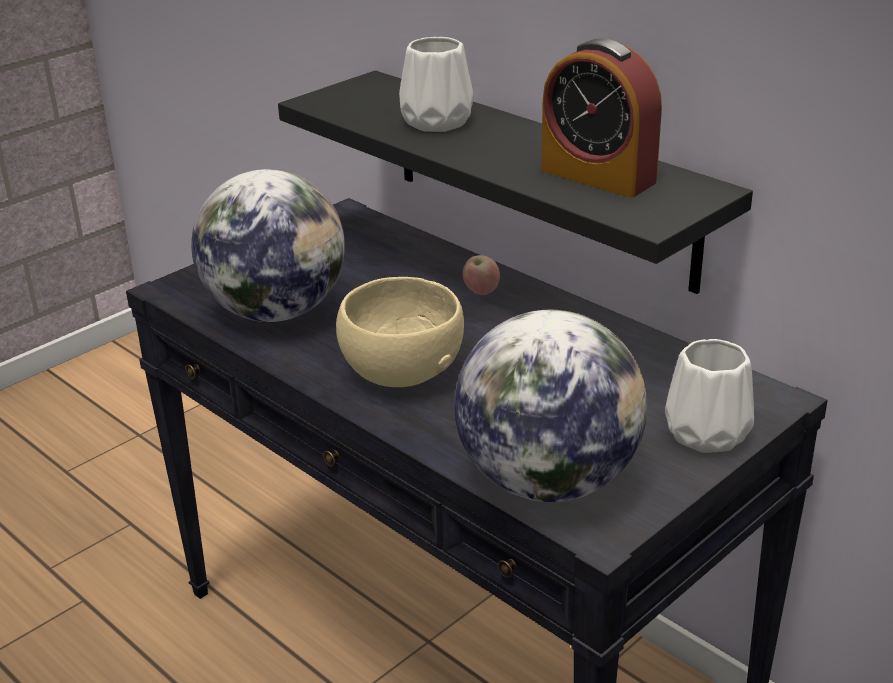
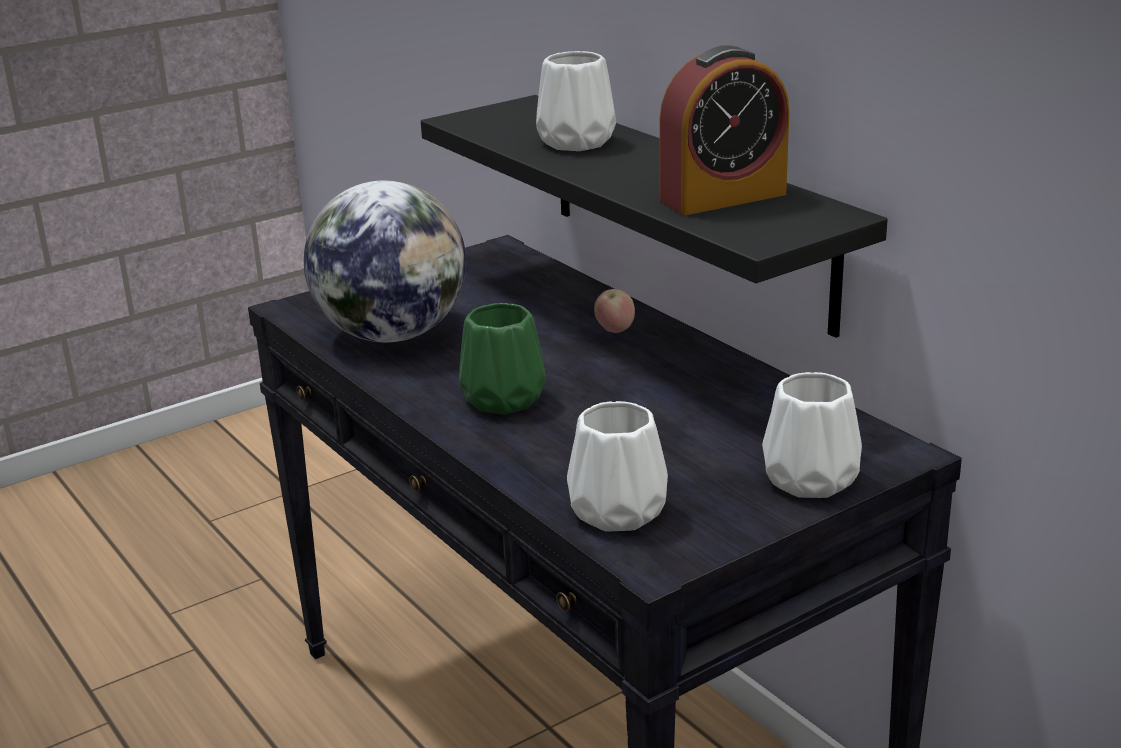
camera: 10 degrees right, 5 degrees down
(401, 372) = (501, 399): beige bowl -> green vase
(548, 481) = (617, 510): globe -> white vase
(598, 176) = (723, 197): alarm clock -> alarm clock turned 75 degrees counterclockwise

